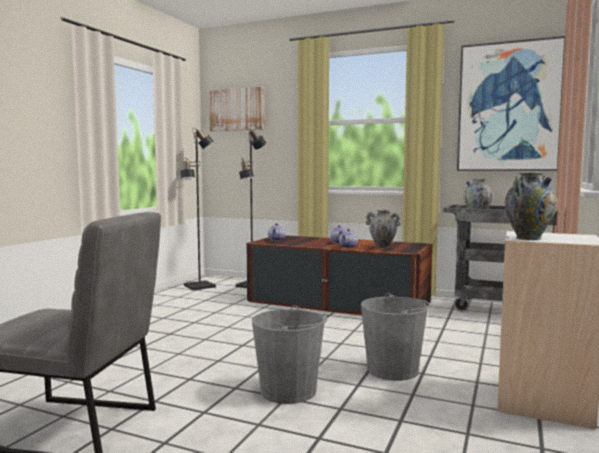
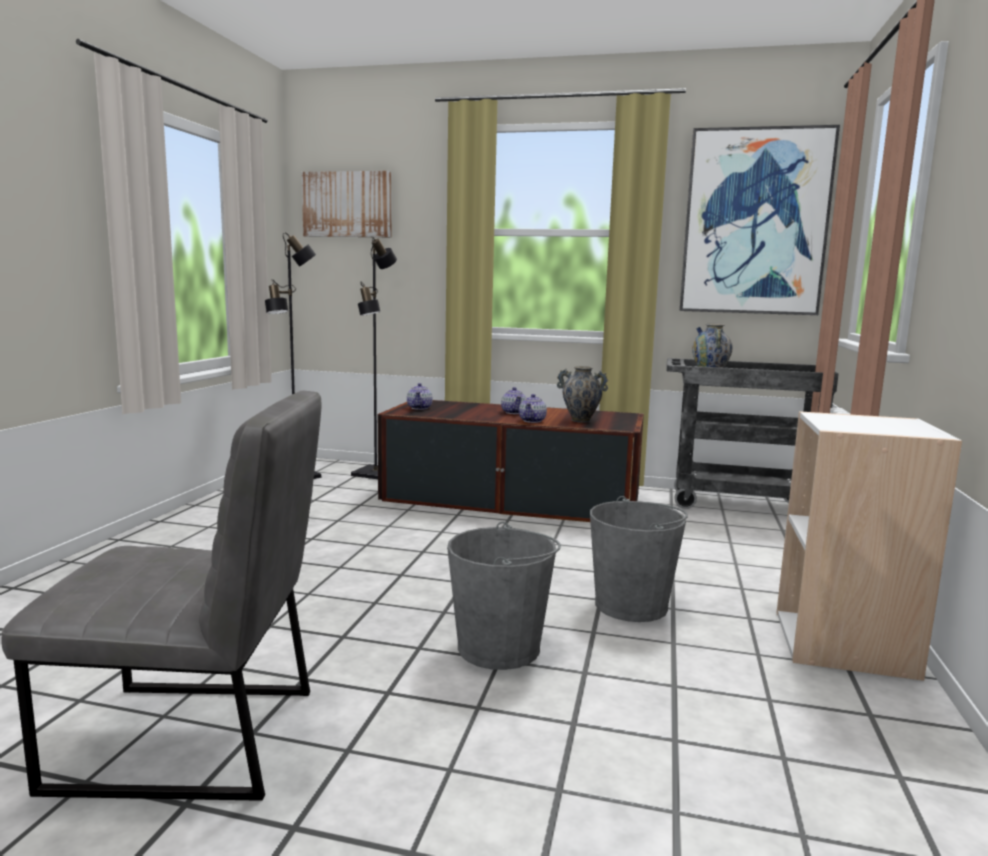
camera: 10 degrees left, 5 degrees up
(528, 238) = (846, 426): vase -> none

